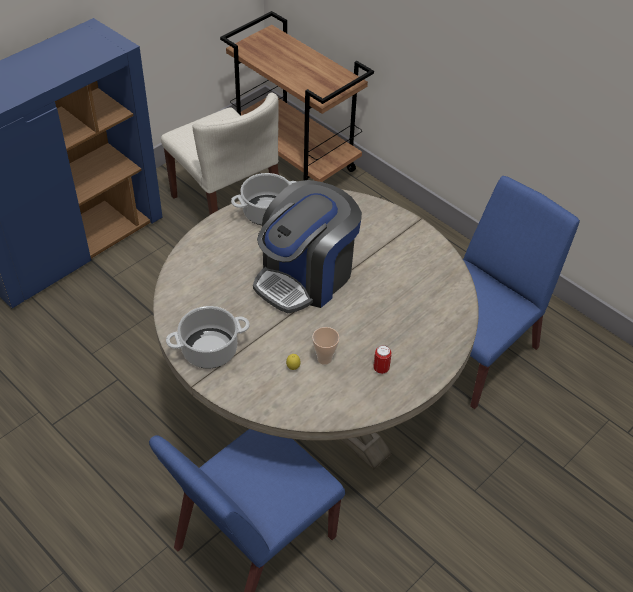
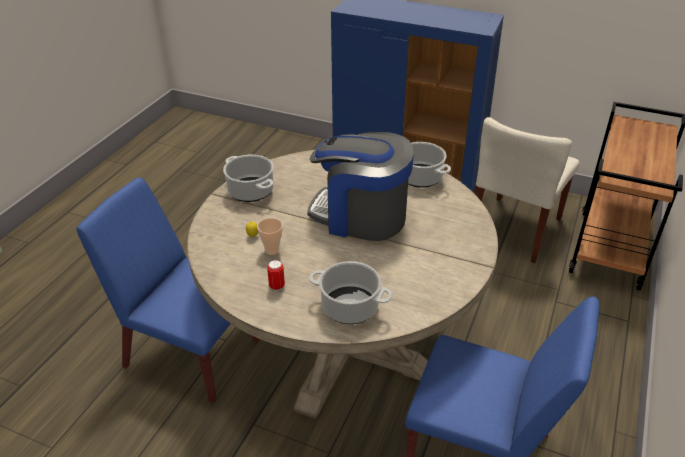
camera: 70 degrees right, 10 degrees down
(431, 325) = (350, 307): none -> cooking pot

